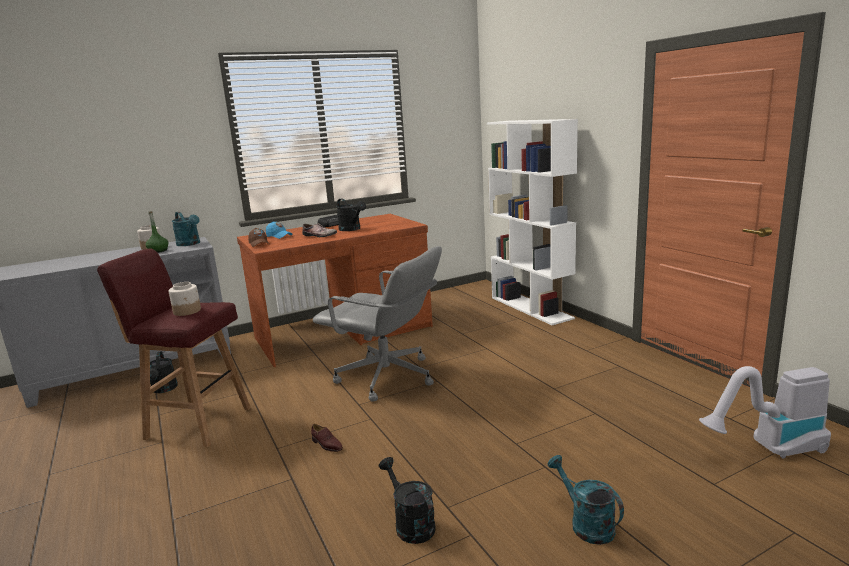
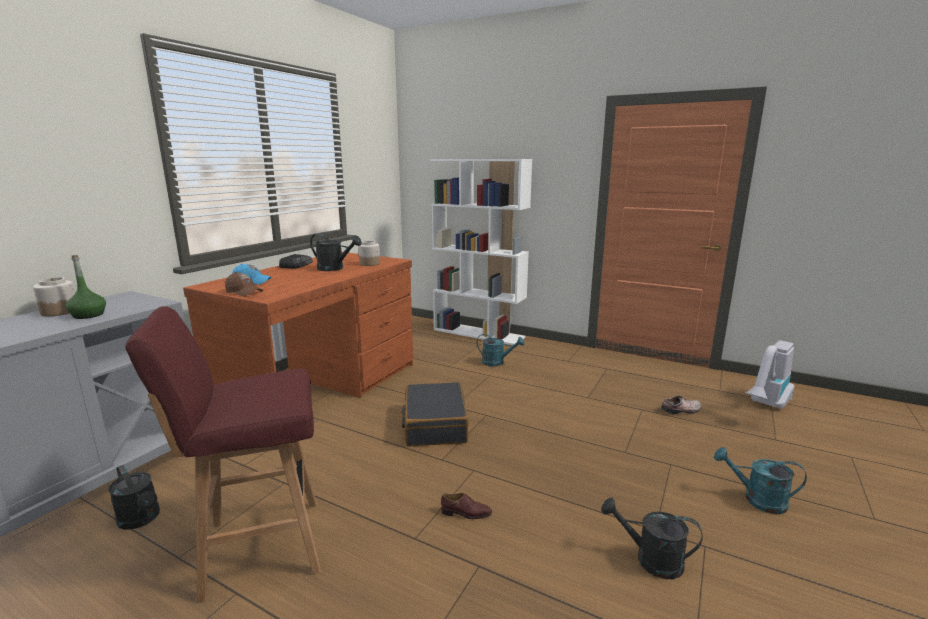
camera: 35 degrees left, 0 degrees up
(187, 311) = (268, 389): jar -> jar (370, 263)
(190, 244) = (129, 301): turquoise watering can -> turquoise watering can (497, 362)
(319, 236) = (309, 278): shoe -> shoe (682, 410)
(387, 378) = (434, 424): grey office chair -> black suitcase

